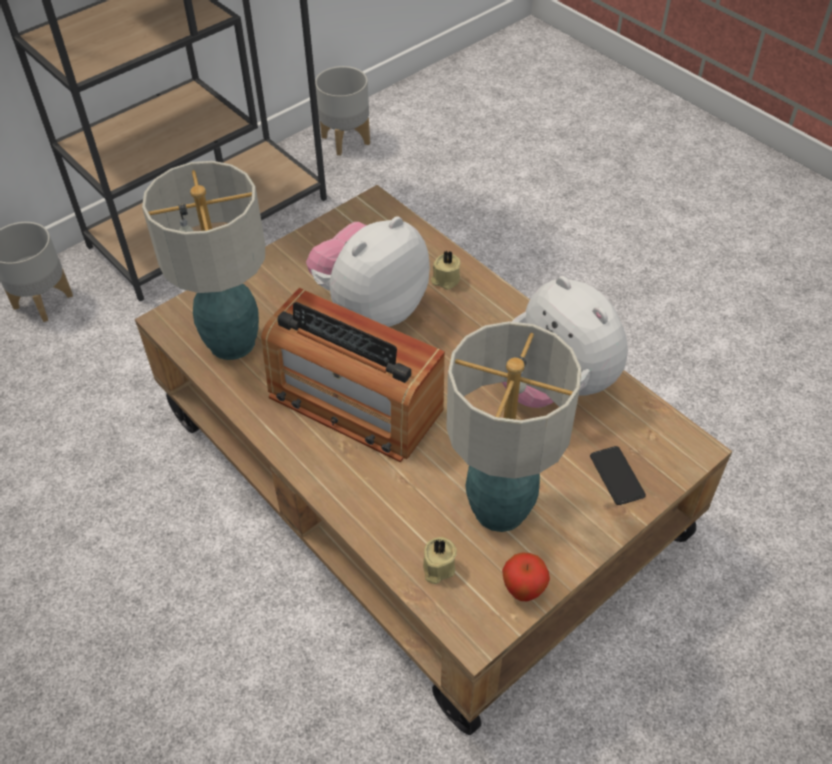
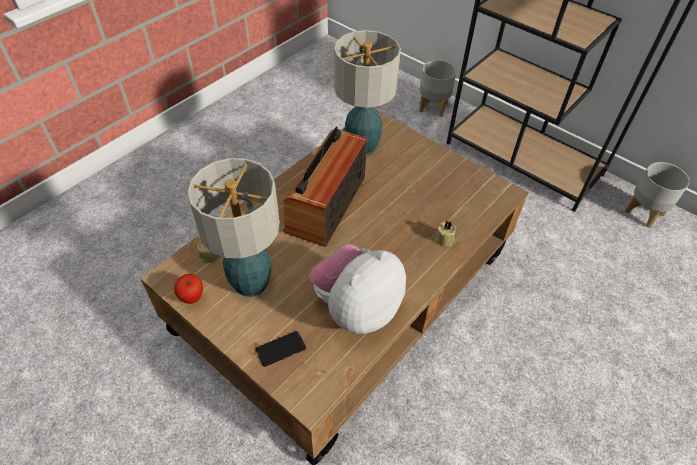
camera: 80 degrees right, 0 degrees up
(371, 308) = (406, 202): plush toy -> none

